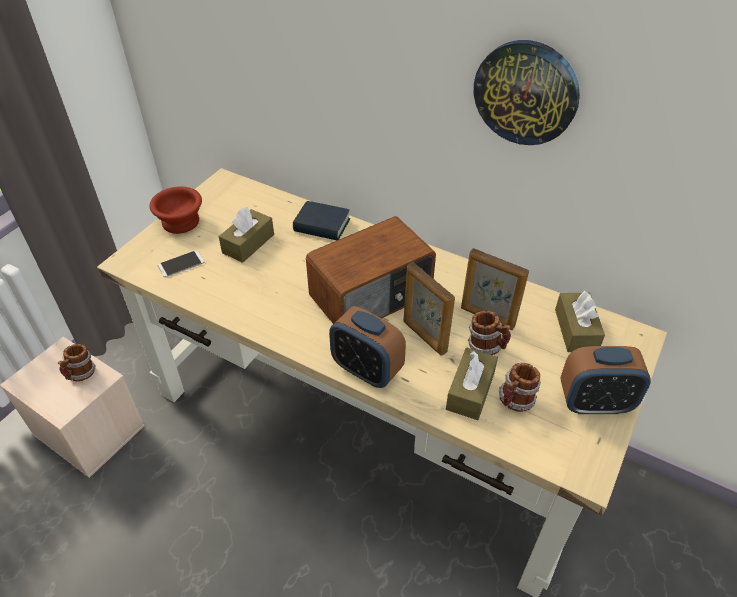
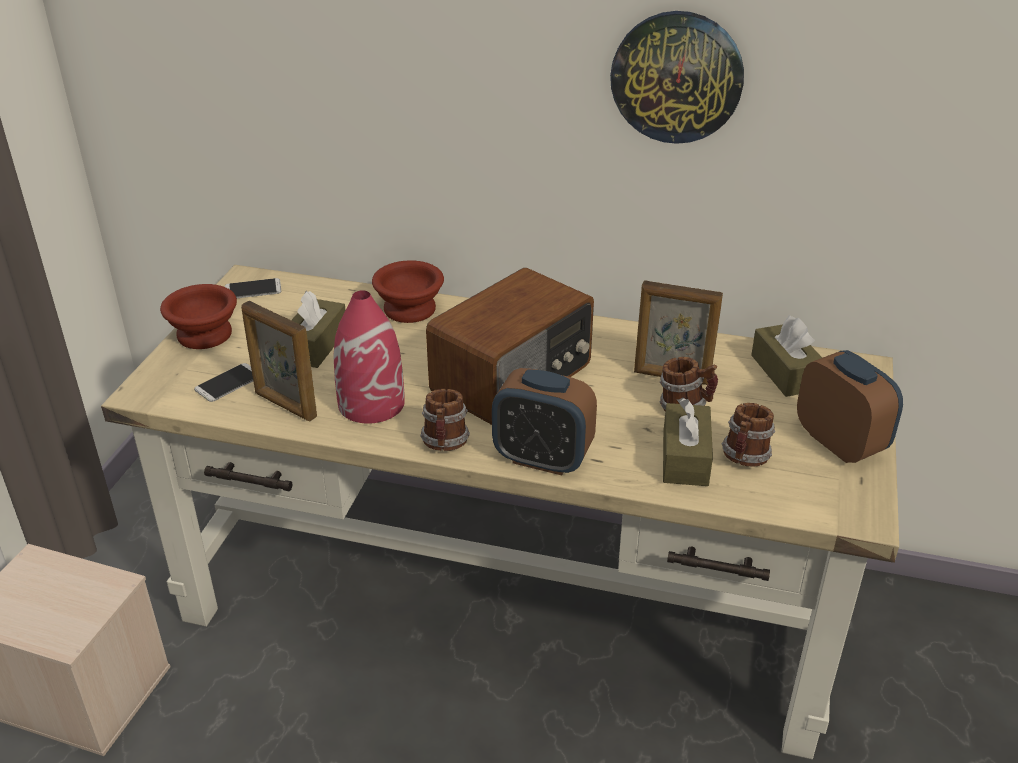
camera: 15 degrees left, 10 degrees down
(81, 374) = (77, 587): mug -> mug (445, 444)
(225, 190) = (253, 289): none -> phone
(267, 299) = (372, 403): none -> red vase
(322, 226) = (409, 310): book -> brown bowl
(424, 337) = (601, 410): picture frame -> picture frame (285, 405)
(594, 403) = (840, 443): alarm clock -> alarm clock turned 105 degrees counterclockwise

